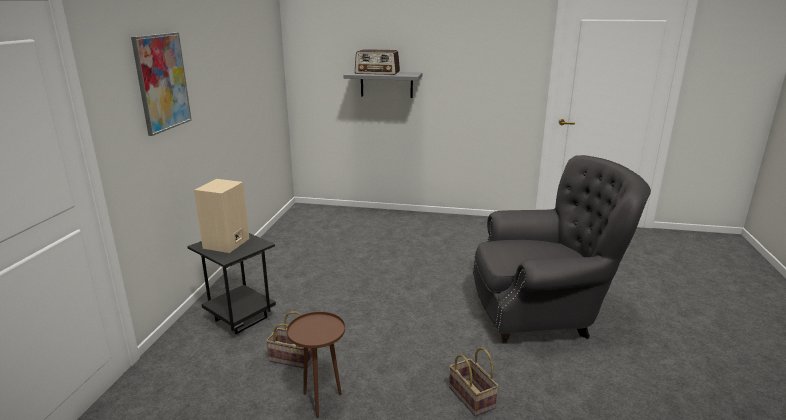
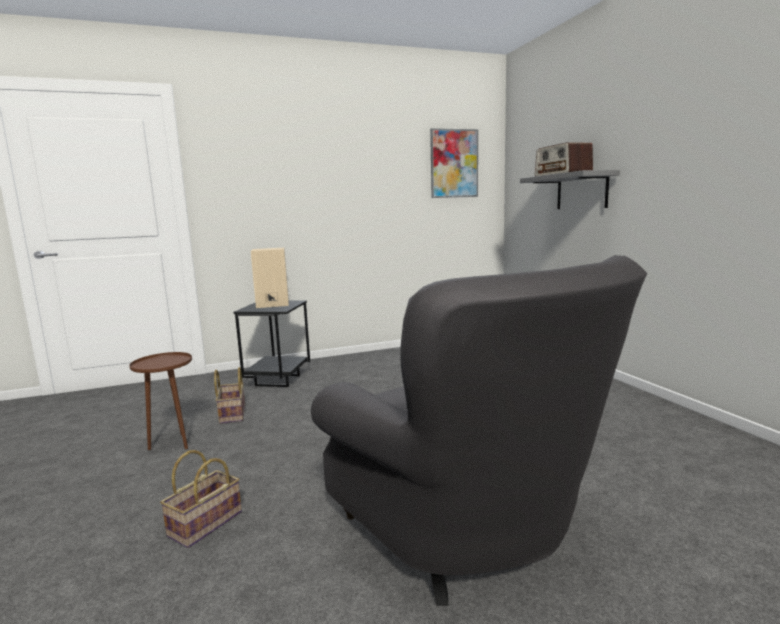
camera: 60 degrees right, 10 degrees down
(162, 82) = (277, 166): picture -> picture (454, 163)

